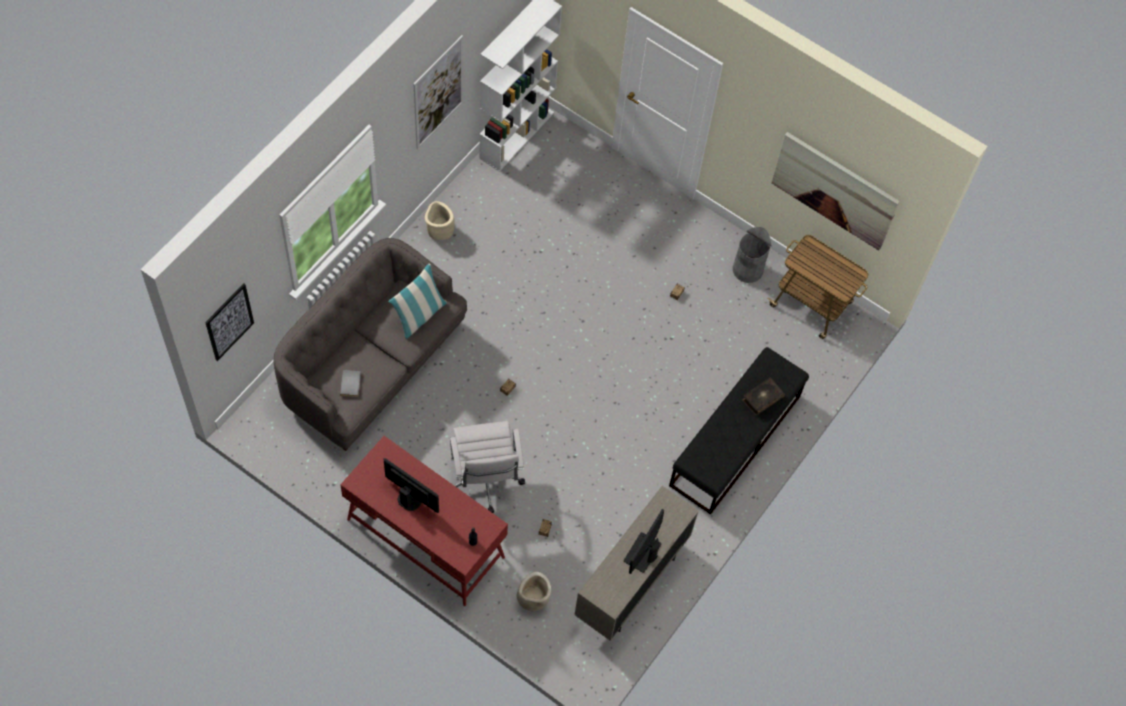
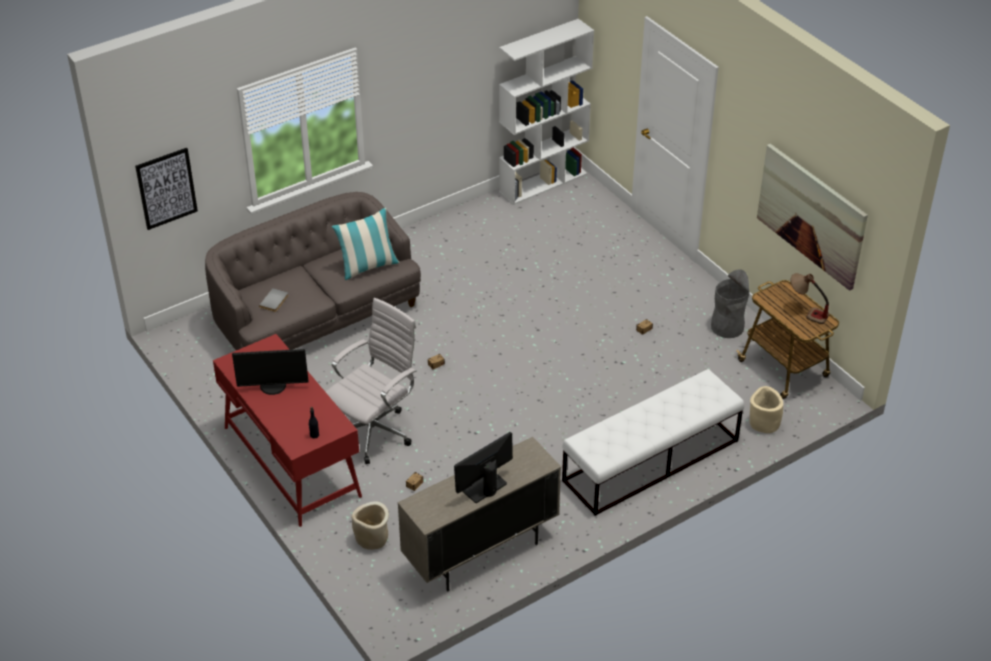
camera: 25 degrees right, 20 degrees down
(410, 498) = (273, 386): monitor -> monitor turned 120 degrees clockwise
(438, 92) = (446, 66): picture -> none
(439, 230) = (434, 234): beige planter -> beige planter (763, 423)
(485, 481) = (375, 431): white office chair -> white office chair turned 150 degrees counterclockwise
(735, 441) = (650, 461): black bench -> white bench
(762, 398) = (683, 408): book -> none
(837, 269) = (806, 312): none -> table lamp

